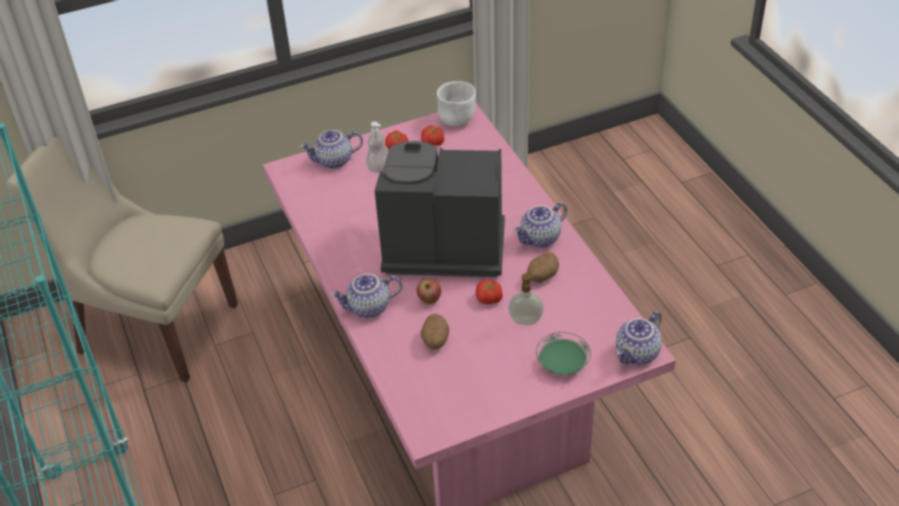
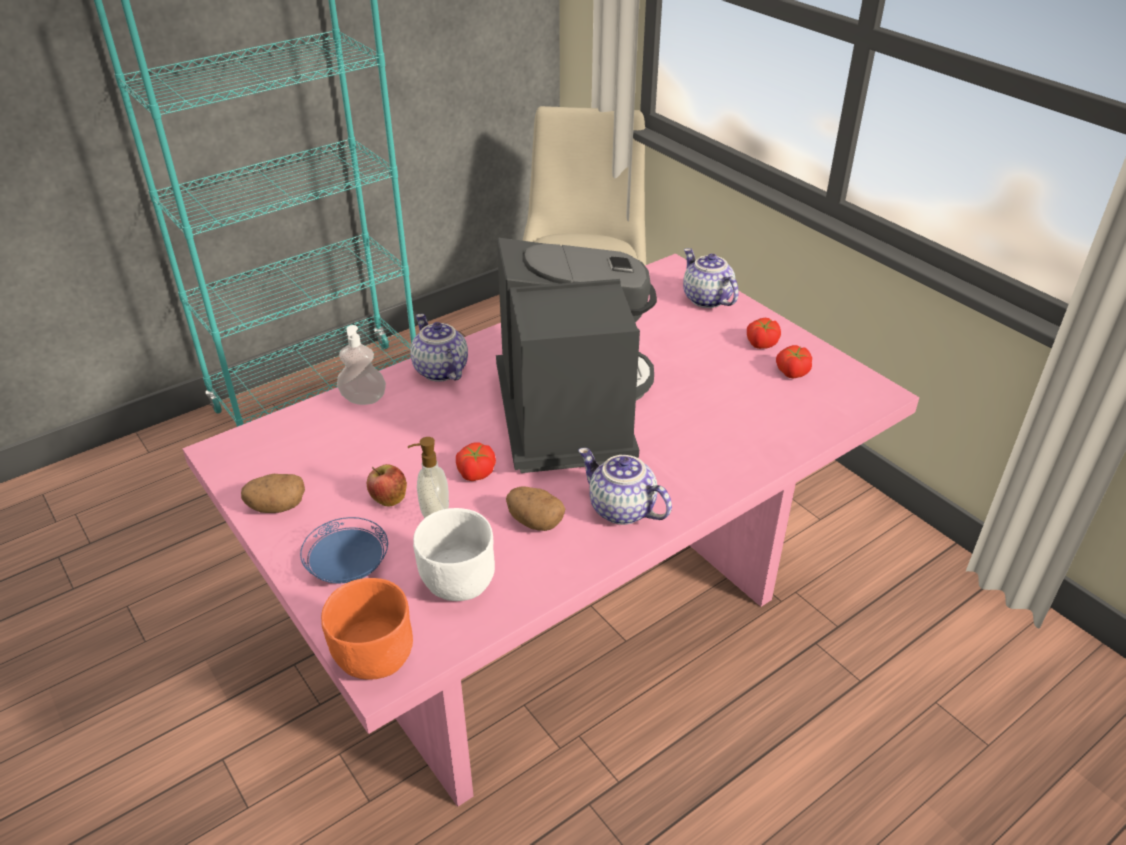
camera: 75 degrees right, 5 degrees down
(378, 167) = (713, 334): soap dispenser -> soap dispenser (363, 398)
(429, 300) = (462, 417): apple -> apple (388, 499)
(435, 341) = (386, 434): potato -> potato (276, 506)
(458, 120) = (859, 387): white bowl -> white bowl (458, 585)
(562, 364) = (348, 567): green plate -> blue plate
(638, 354) = (374, 660): teapot -> orange bowl

